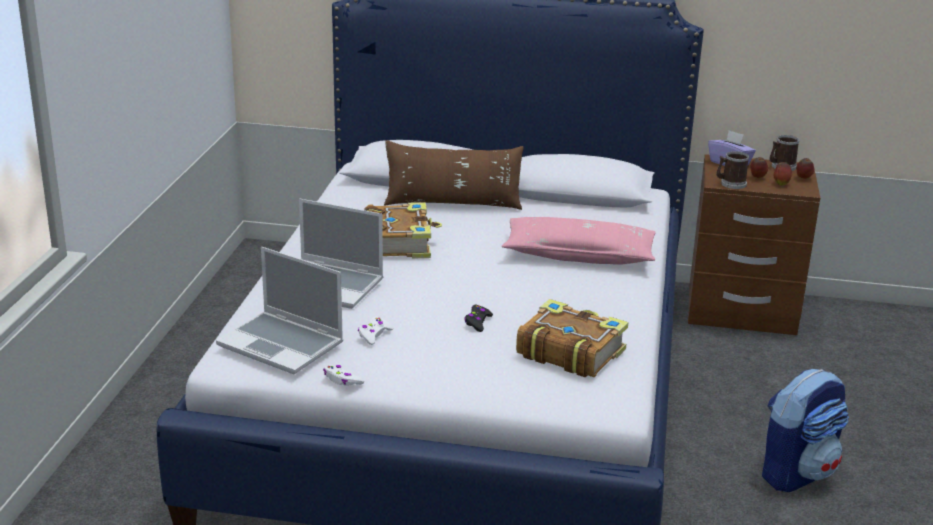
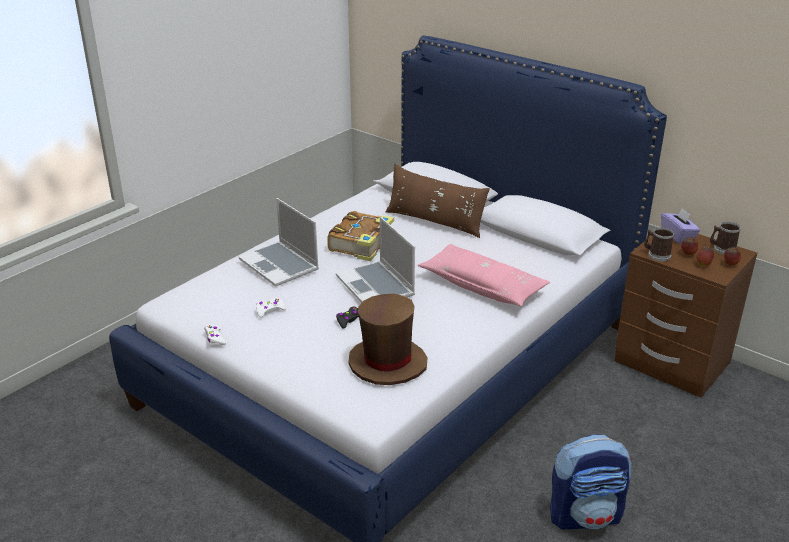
camera: 30 degrees right, 5 degrees up
(283, 345) = (206, 301): laptop -> laptop (376, 287)
(569, 352) = (387, 363): book -> brown hat

